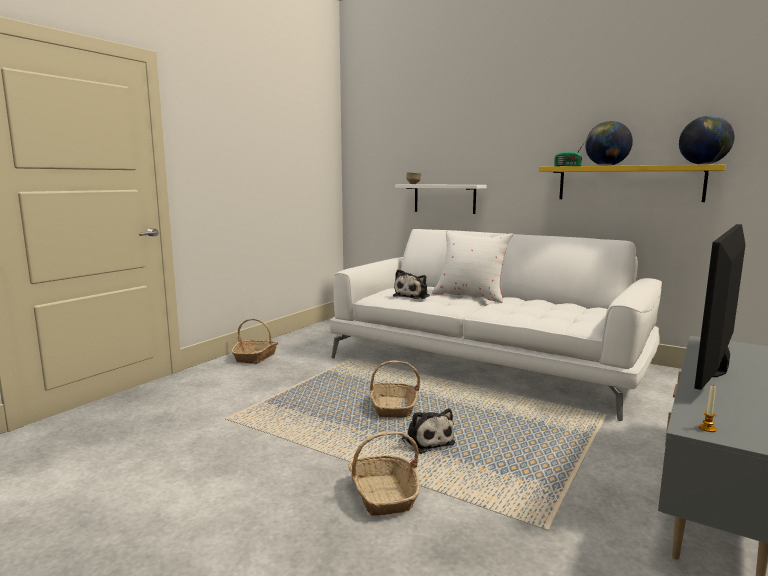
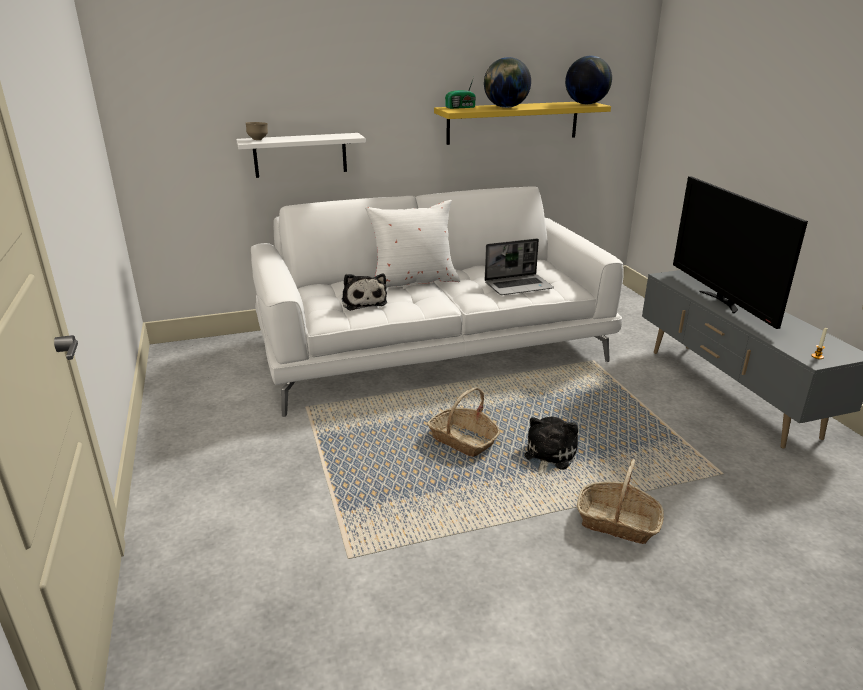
camera: 50 degrees left, 15 degrees up
(256, 357) = (185, 464): basket -> none
(426, 440) = (548, 456): plush toy -> plush toy turned 75 degrees counterclockwise
(538, 314) = (519, 286): none -> laptop

